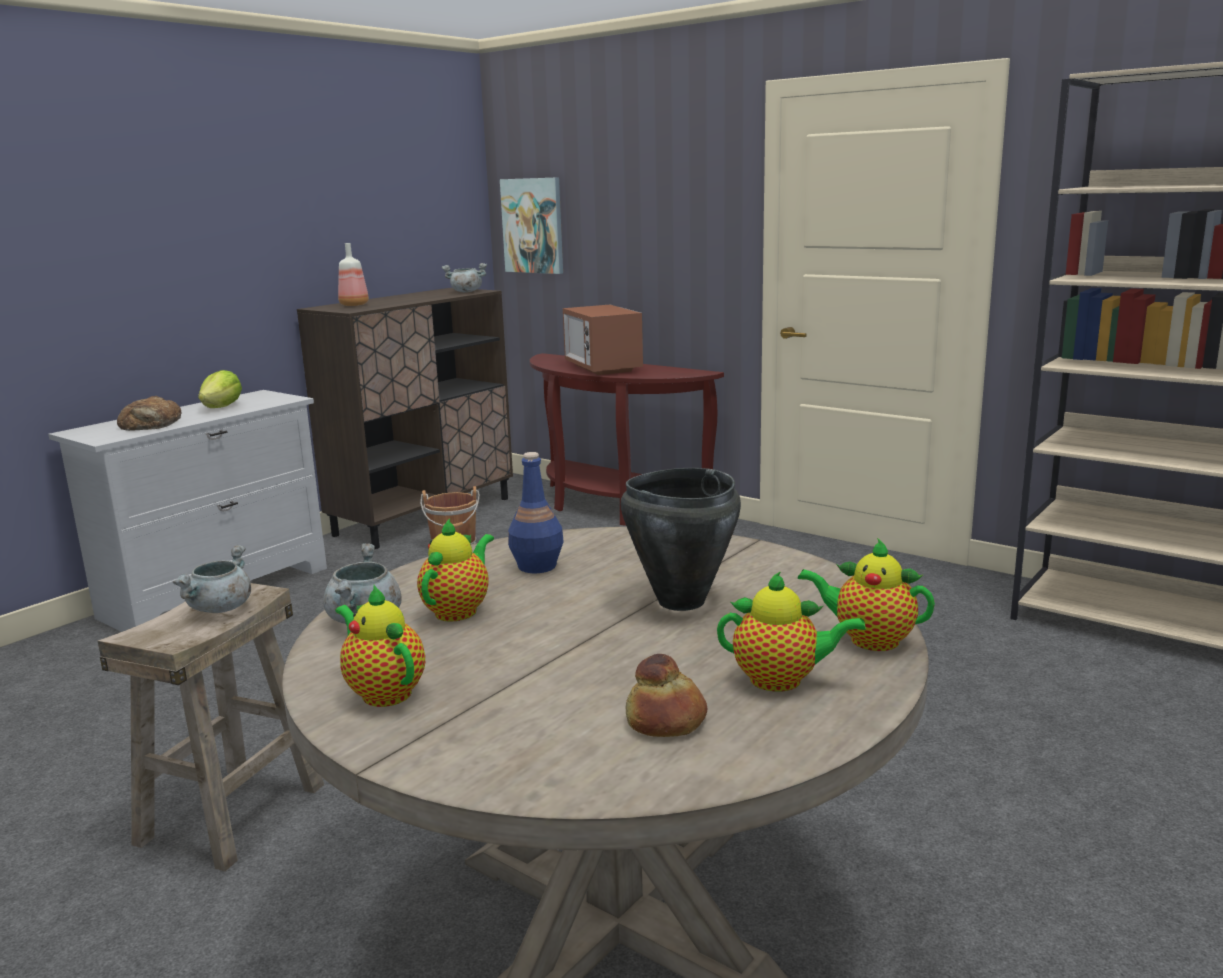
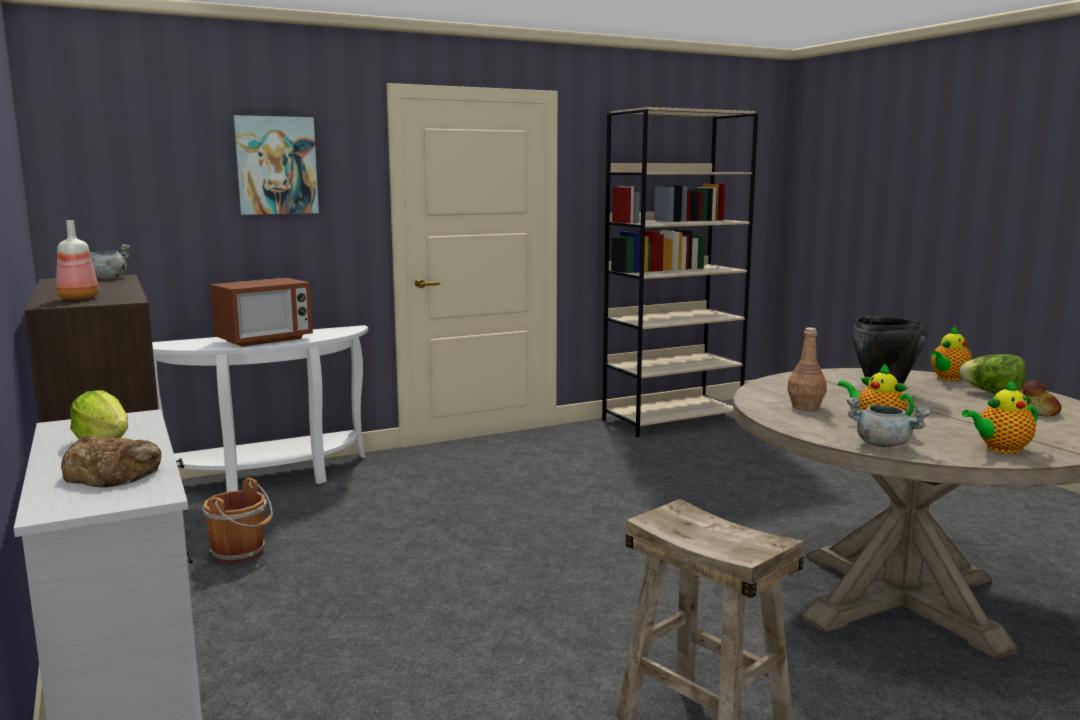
camera: 65 degrees left, 5 degrees down
(220, 609) = (703, 524): grey cooking pot -> none
(533, 225) = (107, 204): picture -> picture (276, 165)
(537, 566) = (806, 407): blue bottle -> brown bottle
(602, 368) = (264, 340): microwave -> microwave turned 45 degrees counterclockwise
(612, 507) = (270, 478): brown console table -> white console table
(782, 680) = (992, 393): teapot -> lettuce

